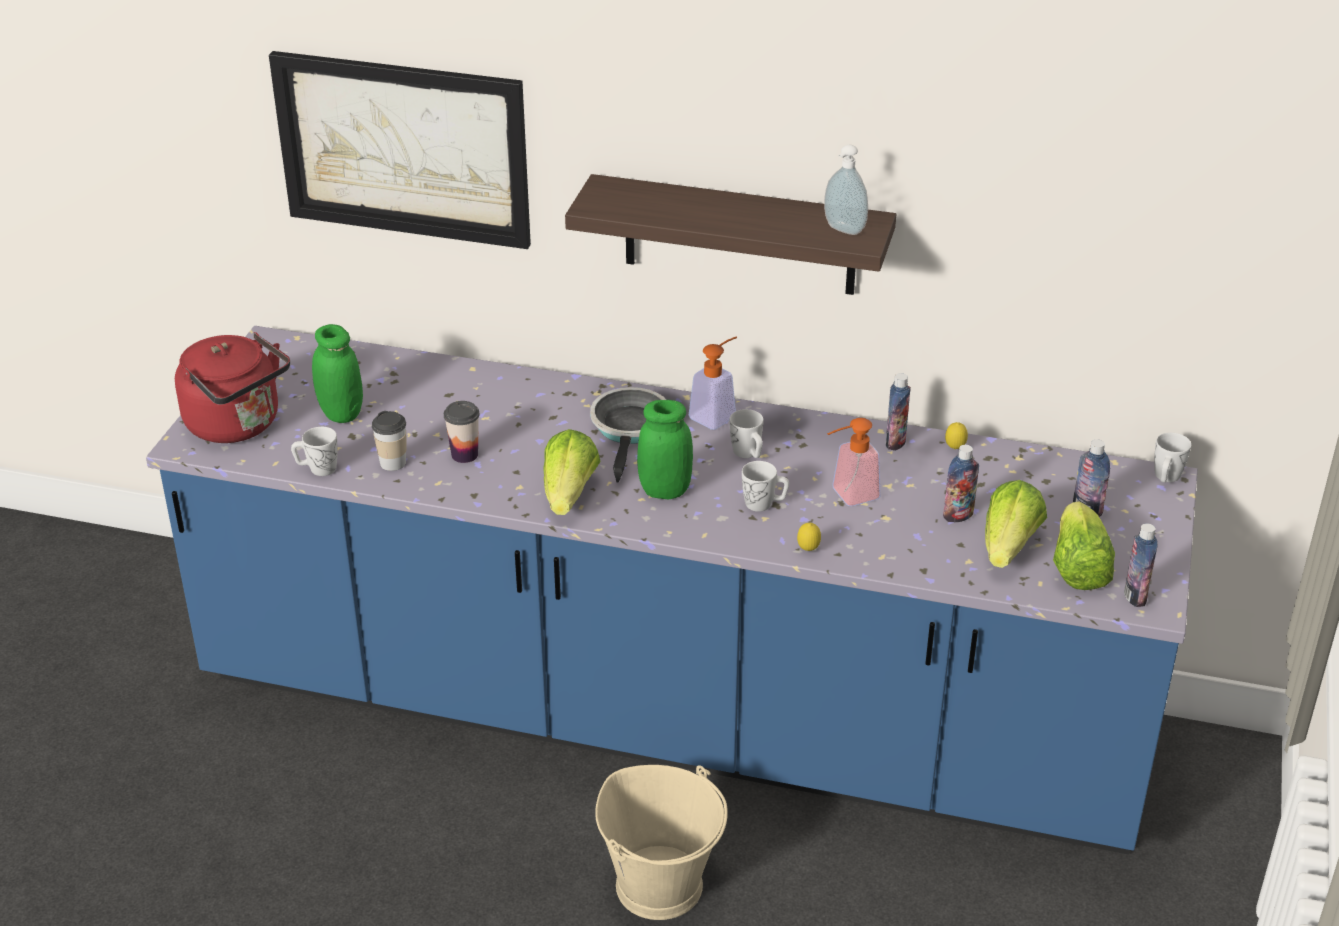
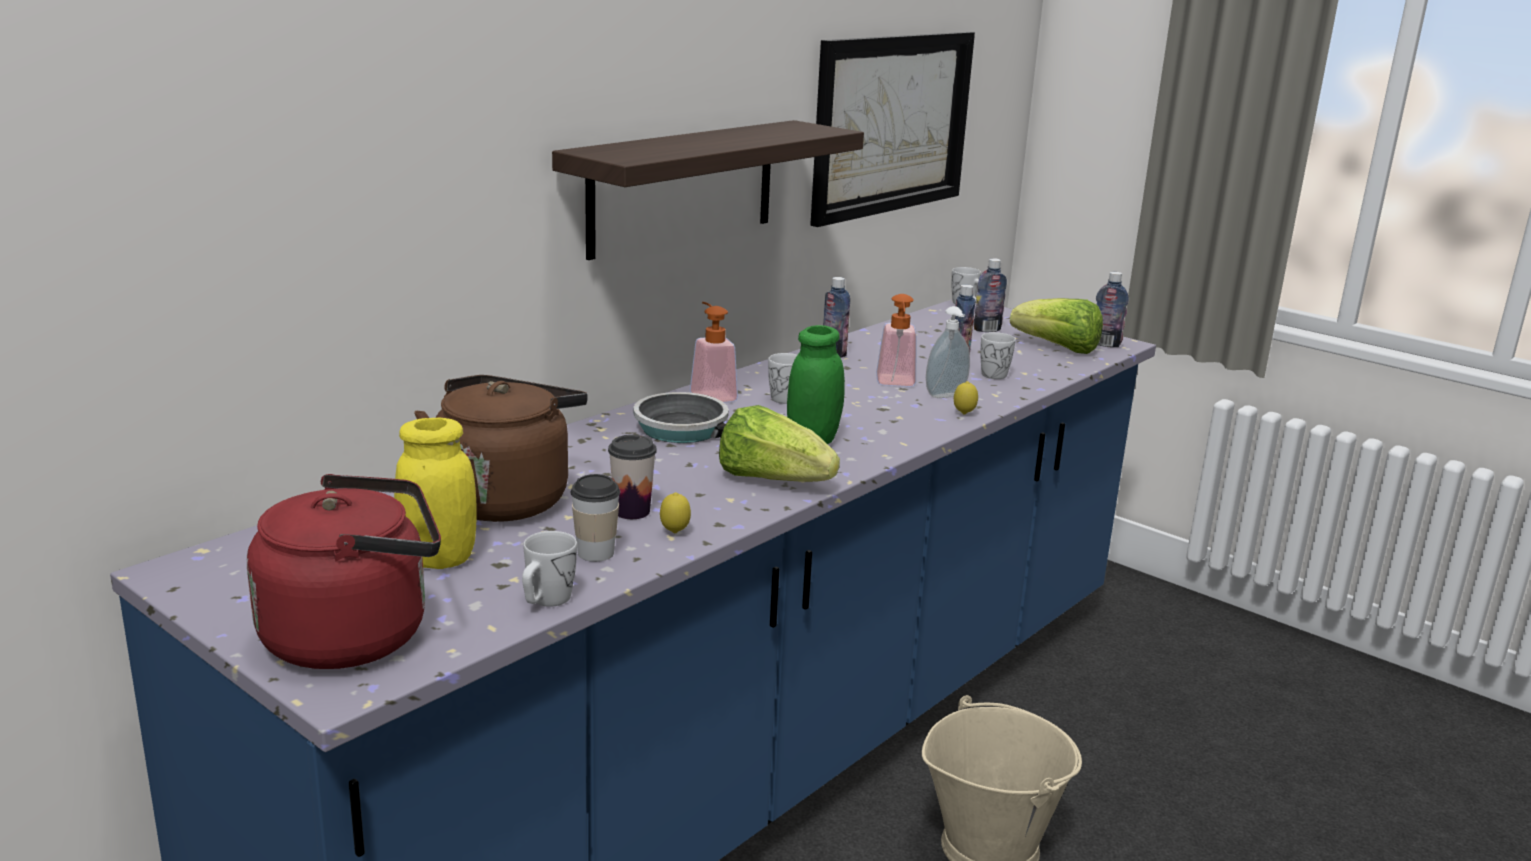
camera: 65 degrees left, 15 degrees down
(341, 413) = (438, 560): green jar -> yellow jar
(403, 148) = (332, 177): picture -> picture (891, 124)
(444, 402) = (505, 498): none -> brown kettle
(764, 504) = (877, 412): white mug -> white mug (996, 373)
(843, 230) = (804, 129): soap dispenser -> soap dispenser (946, 396)
(955, 448) = (865, 340): lemon -> lemon (675, 533)
(1009, 546) = (1014, 358): lettuce -> none

